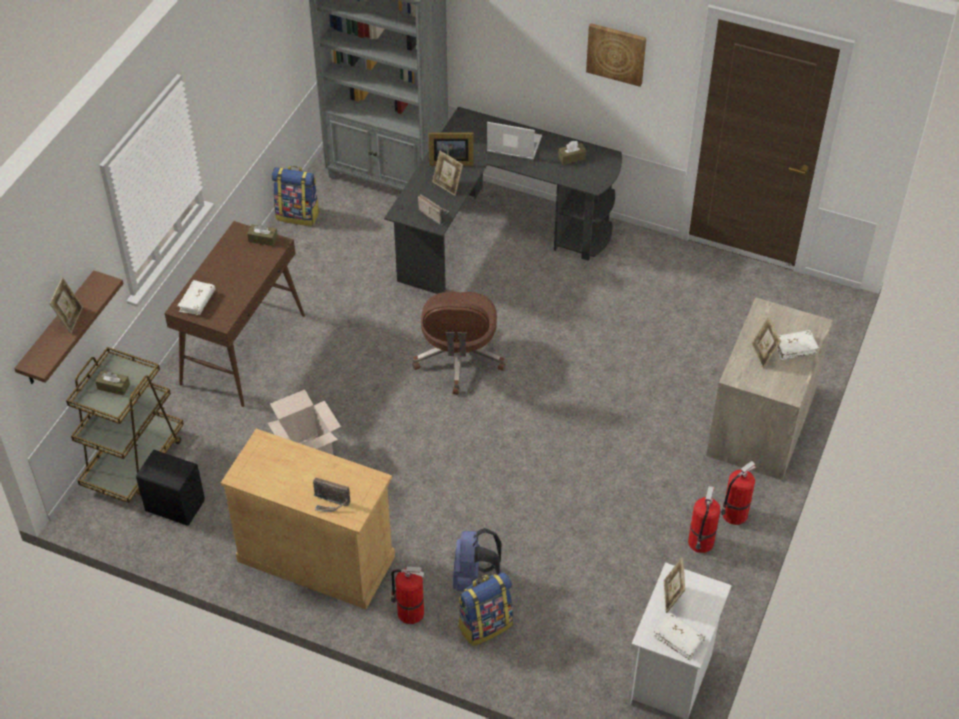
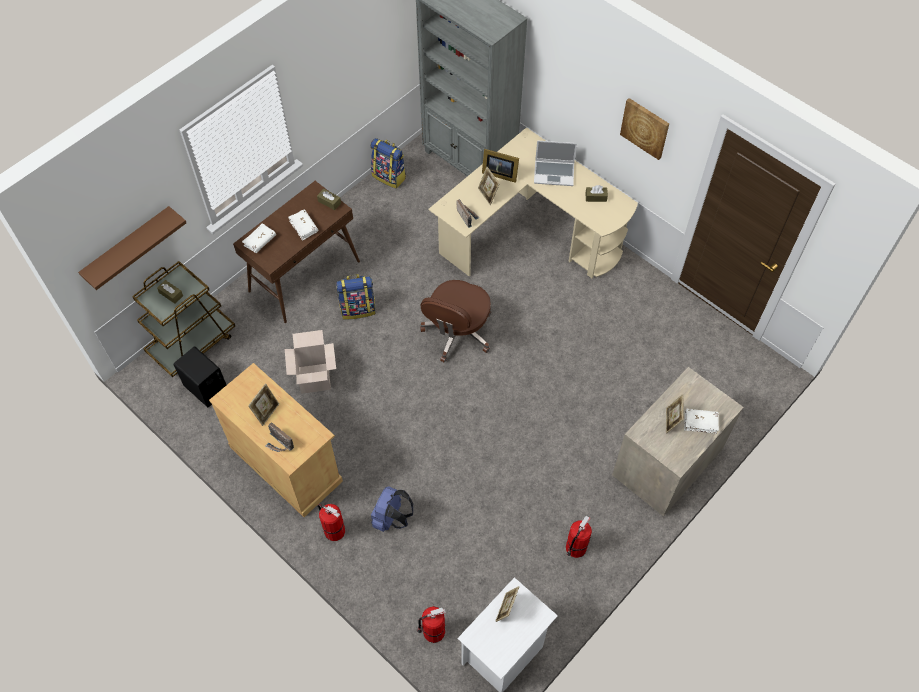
camera: 20 degrees right, 10 degrees up
(70, 319) = (134, 243): picture frame -> picture frame (266, 412)
(485, 625) = (384, 560): backpack -> backpack (358, 308)
(497, 234) = (531, 235): black desk -> beige desk
(513, 145) = (554, 173): laptop -> laptop turned 150 degrees clockwise
(679, 639) = (495, 648): white book -> white book (304, 227)
(734, 515) = (612, 533): fire extinguisher -> fire extinguisher (432, 632)

